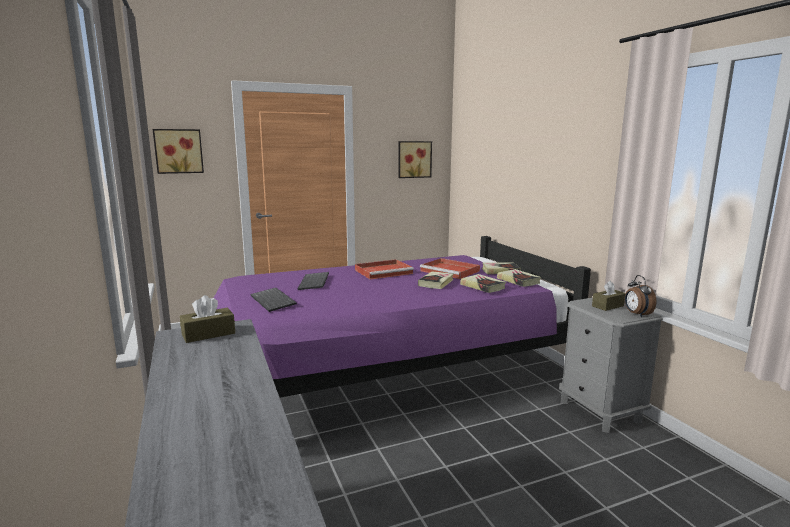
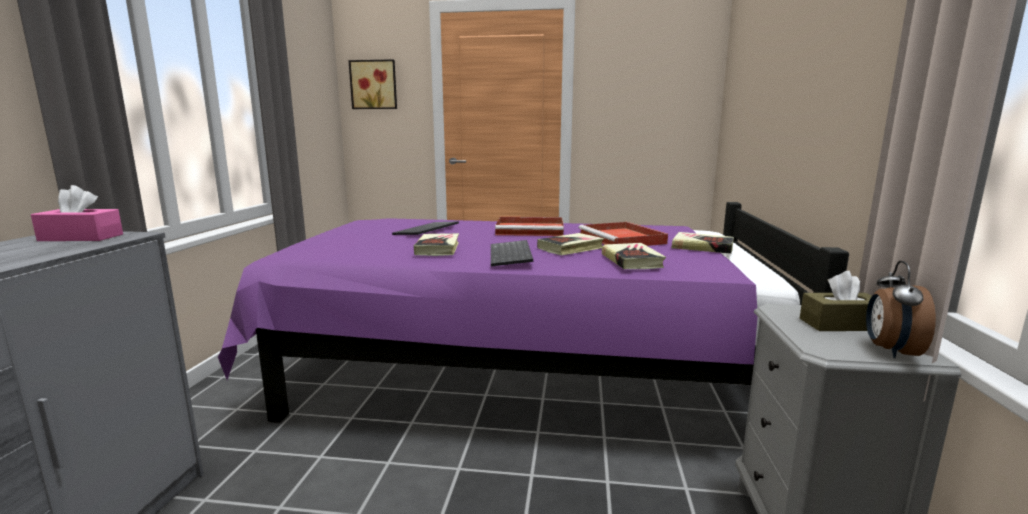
camera: 30 degrees right, 0 degrees up
(208, 334) = (81, 237): brown tissue box -> pink tissue box
(274, 301) = (344, 241): keyboard -> keyboard (512, 255)
(414, 159) = (661, 95): picture -> none
(518, 281) = (708, 262): book -> book (437, 249)

